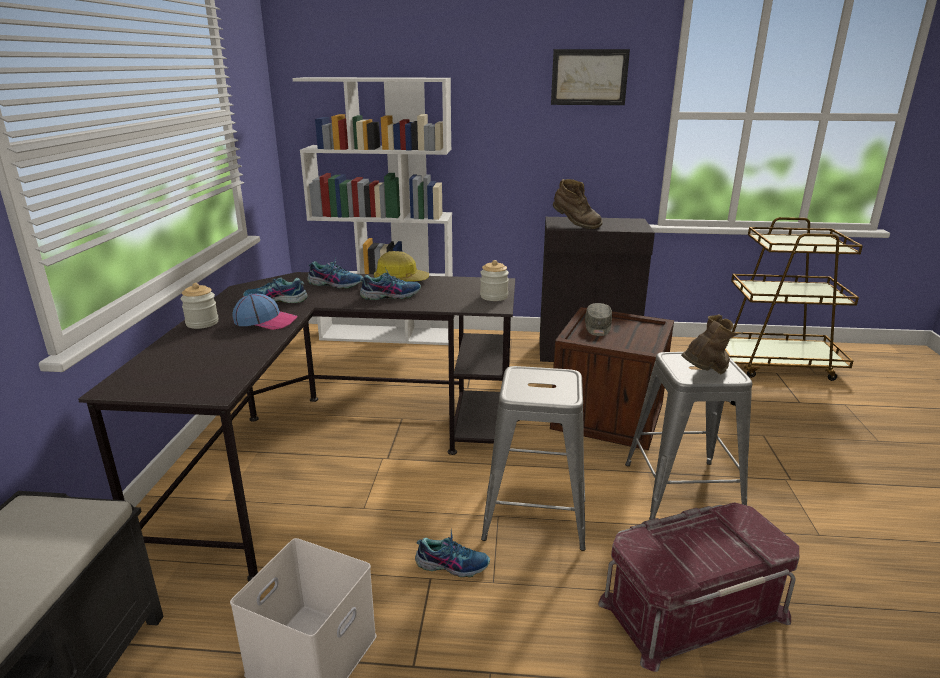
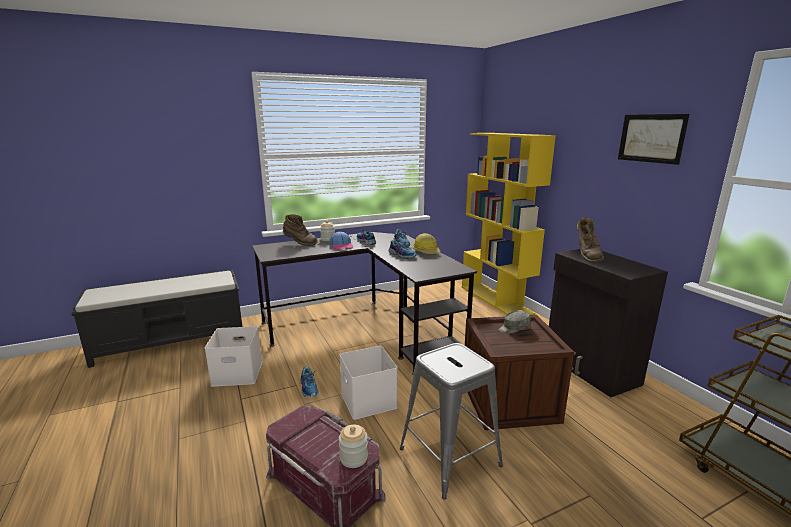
camera: 60 degrees right, 5 degrees down
(388, 335) = (496, 300): white bookcase -> yellow bookcase
(494, 296) = (435, 273): jar -> jar (353, 458)
(534, 513) = (369, 400): grey stool -> white storage box
(706, 375) = (441, 364): brown boot -> brown boot (300, 244)

